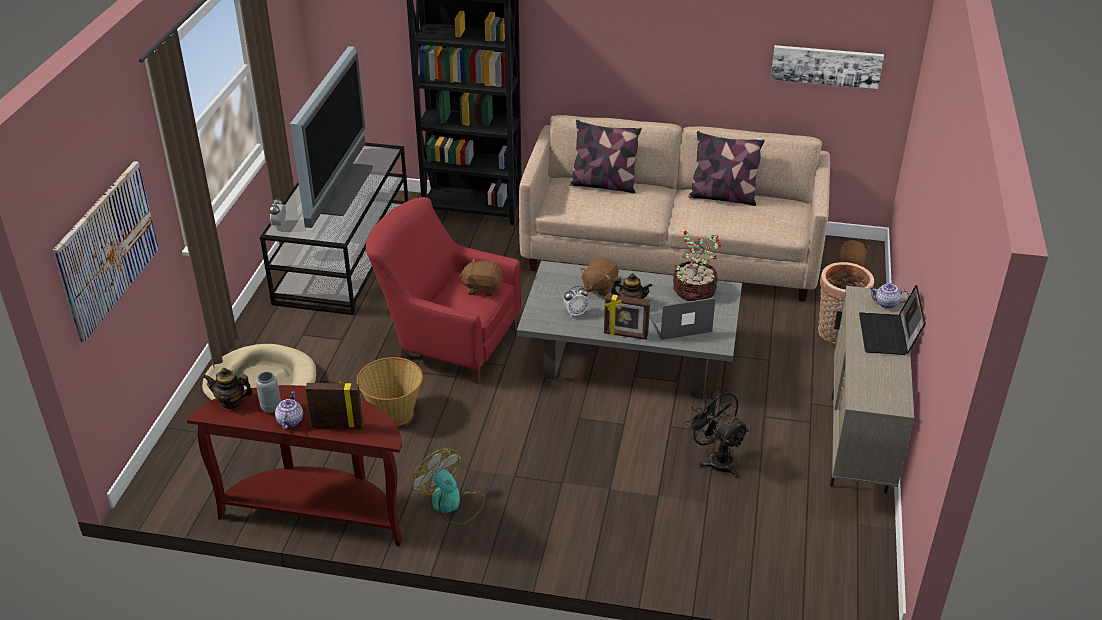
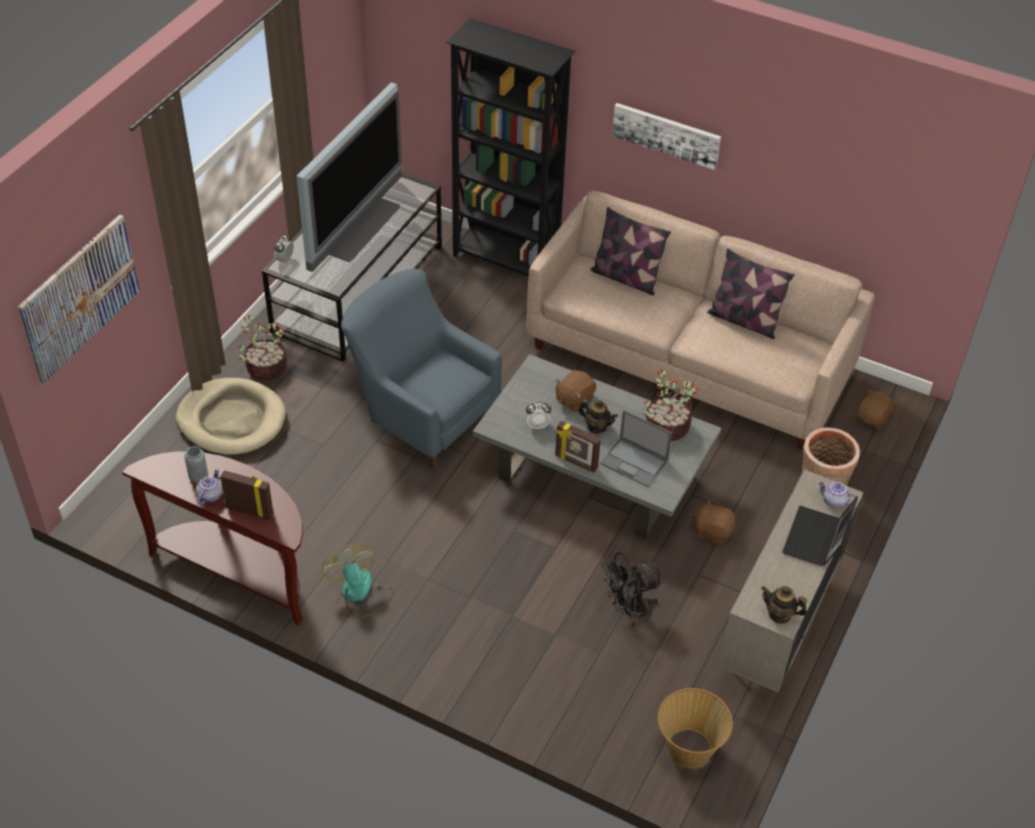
camera: 15 degrees right, 10 degrees up
(231, 402) = (166, 463): teapot -> teapot (779, 614)
(278, 335) = (265, 368): none -> potted plant
(393, 413) = (342, 482): basket -> basket (689, 747)
(446, 342) = (421, 414): red armchair -> blue armchair
(482, 288) = (456, 375): brown plush toy -> brown plush toy (712, 531)
(679, 324) = (635, 462): laptop -> laptop turned 150 degrees counterclockwise
(716, 459) = (628, 610): black fan -> black fan turned 90 degrees counterclockwise
(826, 66) = (880, 208): picture -> picture (666, 134)

